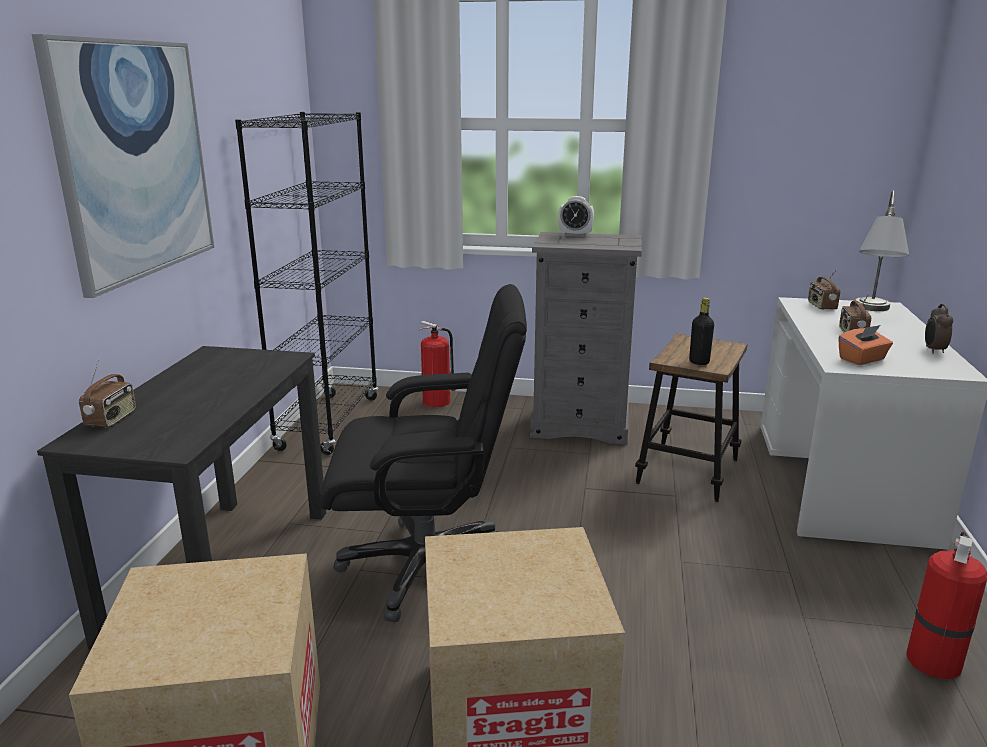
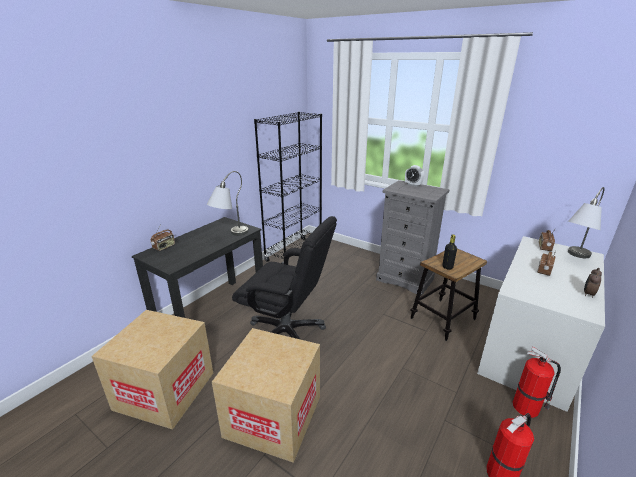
camera: 25 degrees right, 5 degrees up
(135, 160) = (193, 141): picture -> none
(256, 374) = (230, 235): none -> grey table lamp
(438, 401) = (347, 251): fire extinguisher -> fire extinguisher (527, 407)
(862, 359) = (531, 290): orange tissue box -> none

